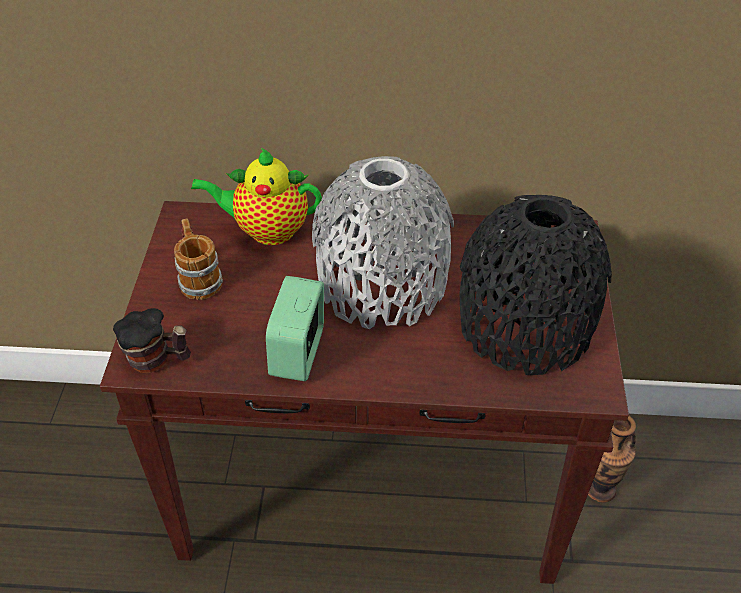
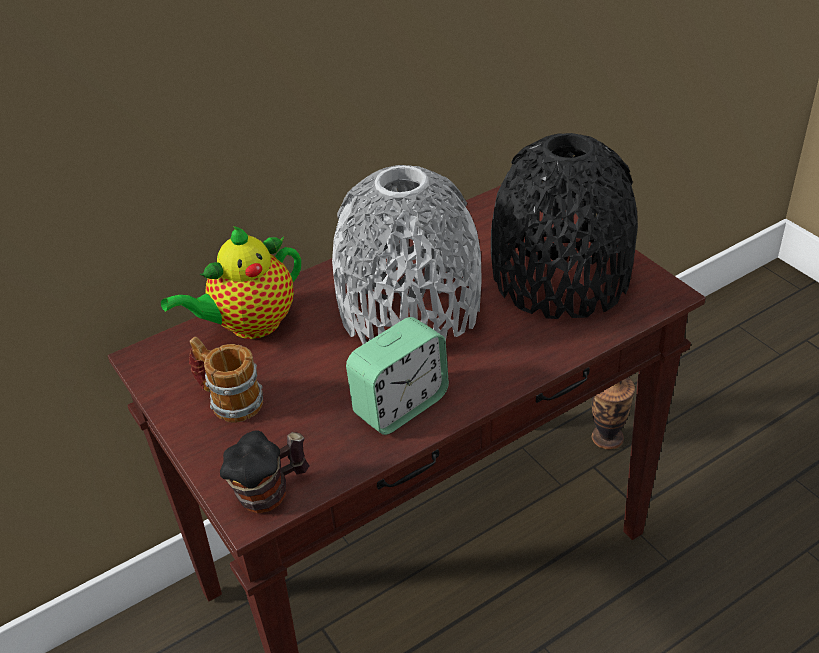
camera: 35 degrees left, 5 degrees down
(298, 353) = (400, 405): alarm clock -> alarm clock turned 105 degrees counterclockwise

